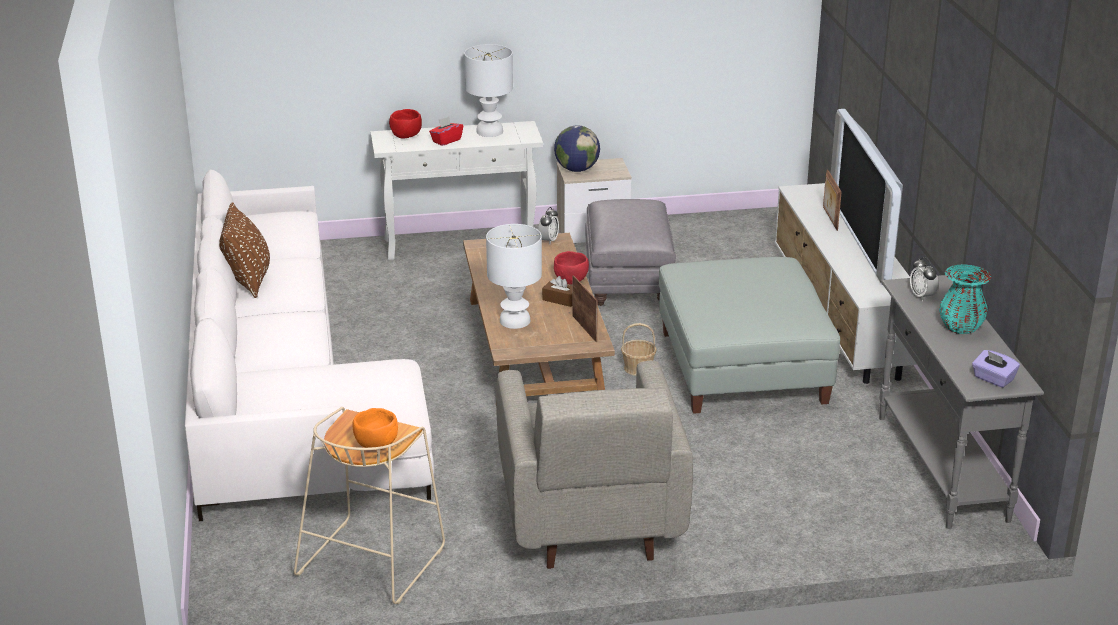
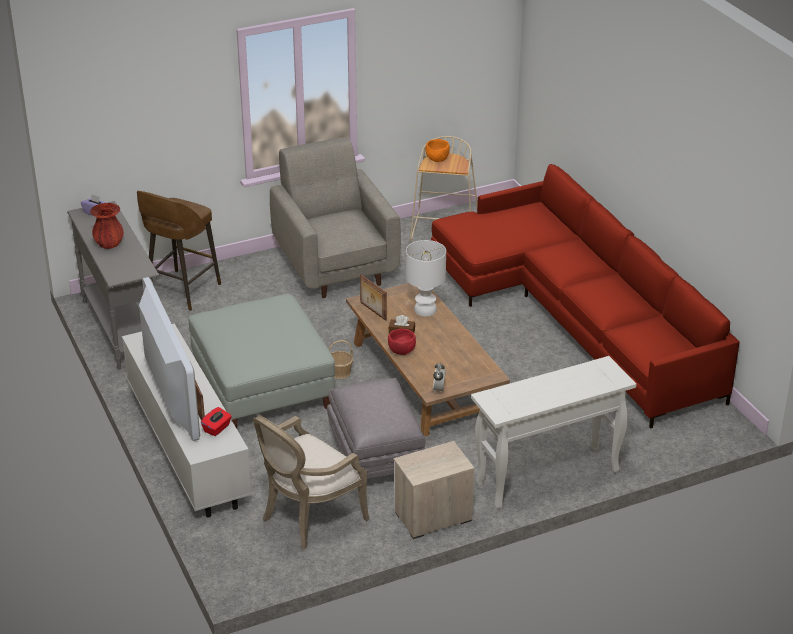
camera: 165 degrees right, 5 degrees up
(248, 280) = (627, 290): brown pillow -> none
(284, 390) = (576, 316): white sofa -> red sofa
(407, 136) = (598, 382): red bowl -> none
(446, 140) = (558, 381): red tissue box -> red tissue box (217, 428)
(490, 131) = (527, 401): white table lamp -> none
(577, 169) = (449, 459): globe -> none
(718, 246) = (307, 518): none -> armchair
(850, 516) = (181, 291): none -> brown stool
(922, 296) = (132, 263): alarm clock -> none
(960, 327) = (109, 244): turquoise vase -> red vase

